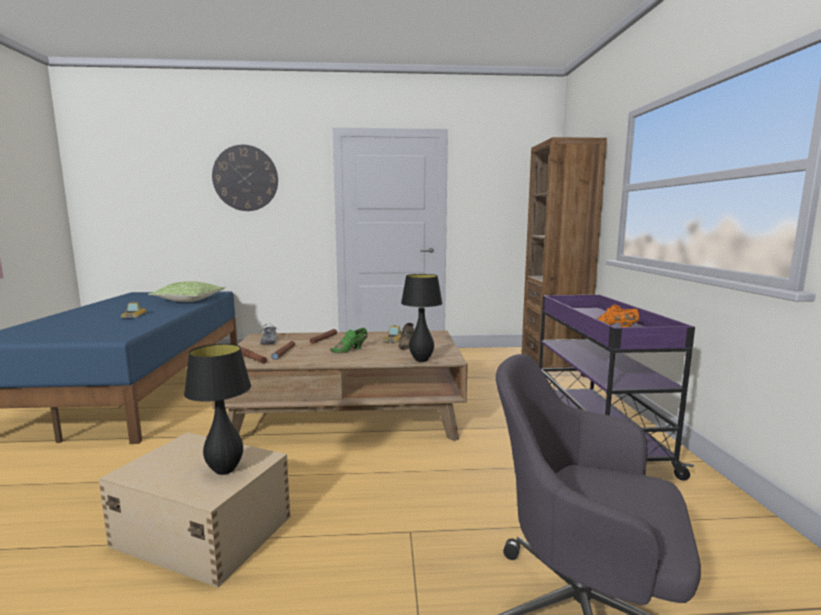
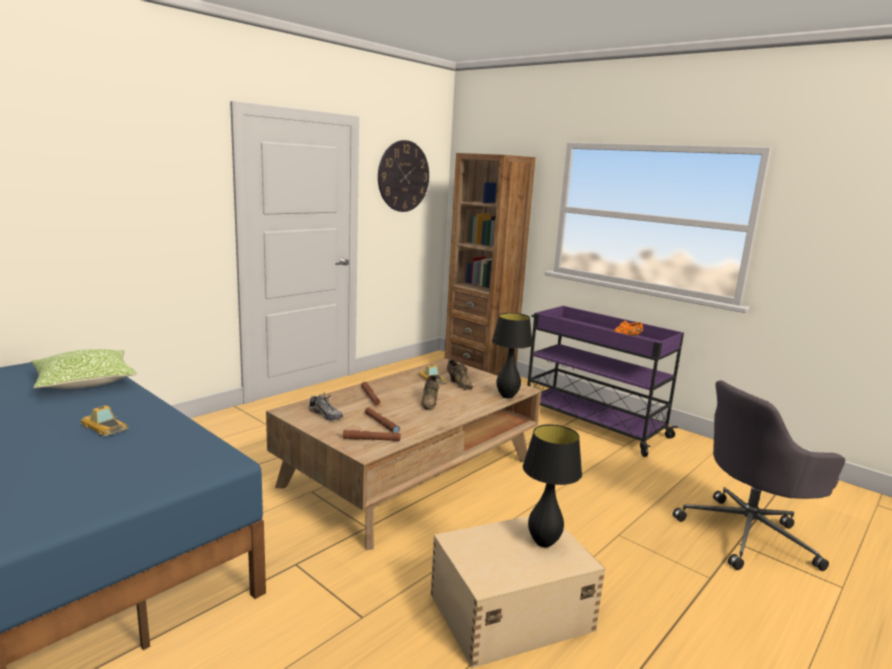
camera: 45 degrees left, 5 degrees up
(245, 178) = (103, 169): wall clock -> wall clock (403, 176)
(350, 350) = (430, 402): green shoe -> brown shoe

